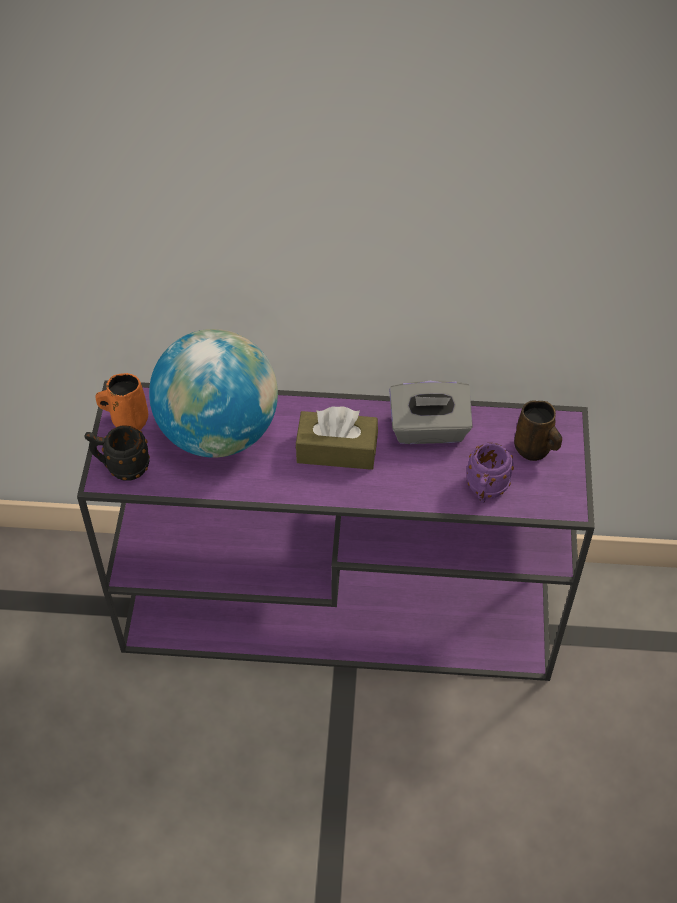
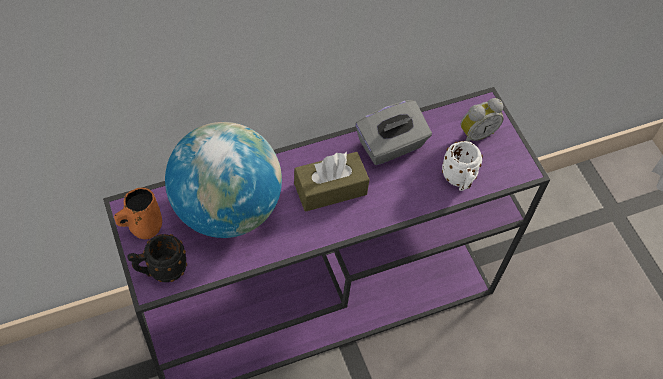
camera: 30 degrees left, 5 degrees up
(485, 491) = (459, 180): purple mug -> white mug
(534, 449) = (475, 134): brown mug -> alarm clock

